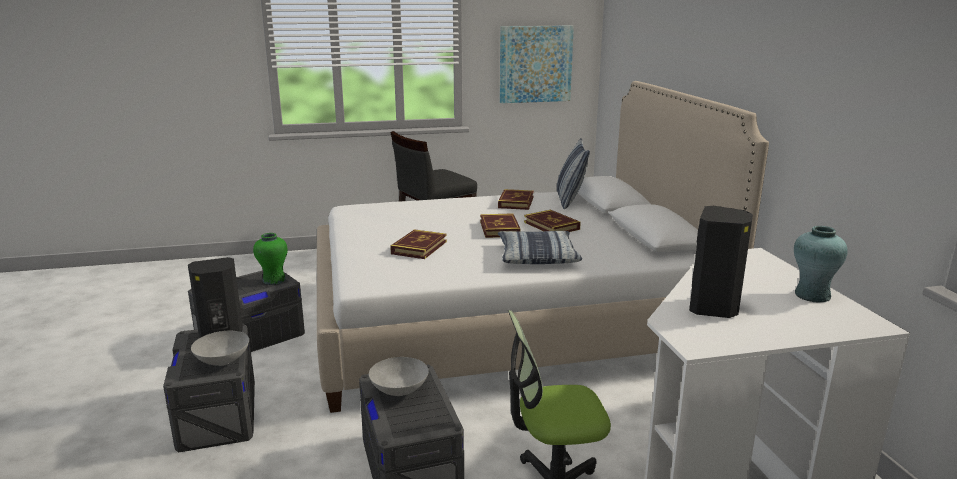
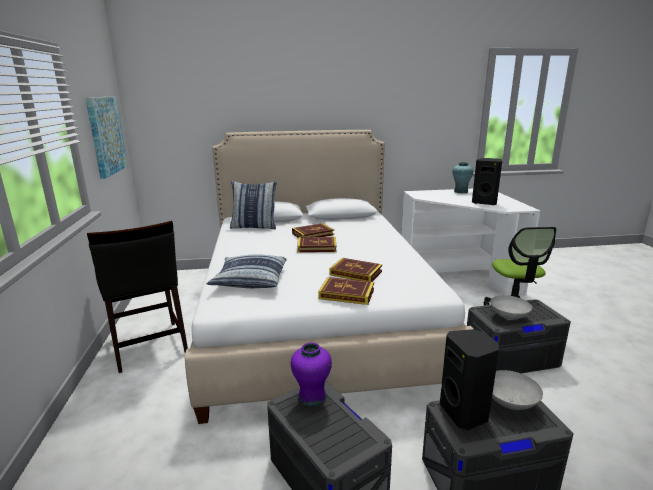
camera: 85 degrees left, 0 degrees up
(274, 280) = (312, 397): green vase -> purple vase
(516, 202) = (249, 240): book -> book (346, 294)
(537, 256) = (373, 241): pillow -> pillow (250, 280)

